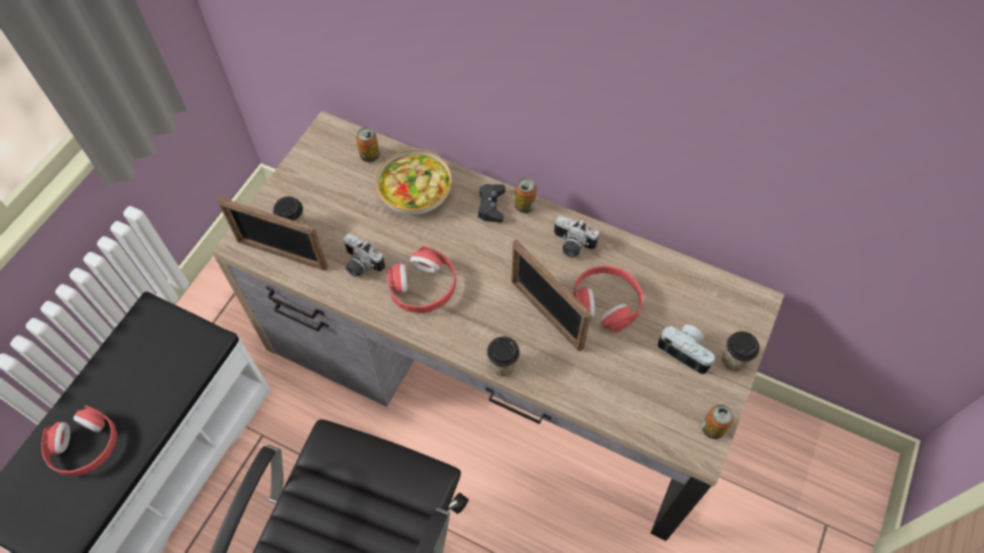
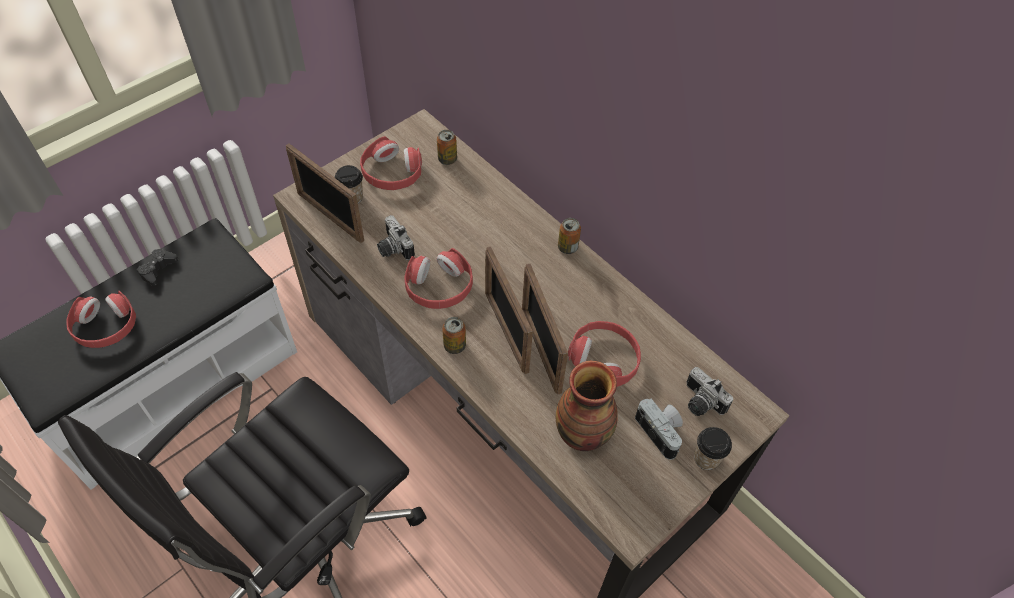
camera: 20 degrees right, 5 degrees down
(321, 187) = (392, 172): none -> red headphones
(414, 192) = (472, 203): bowl -> none
(491, 206) = (536, 237): black game controller -> black game controller (158, 269)
(502, 365) = (478, 380): cup -> none
(506, 308) = (506, 331): none -> picture frame
(571, 245) = (595, 297): camera -> camera (700, 402)
(620, 379) = (584, 434): none -> vase
(712, 428) = (653, 513): can -> can (454, 346)

